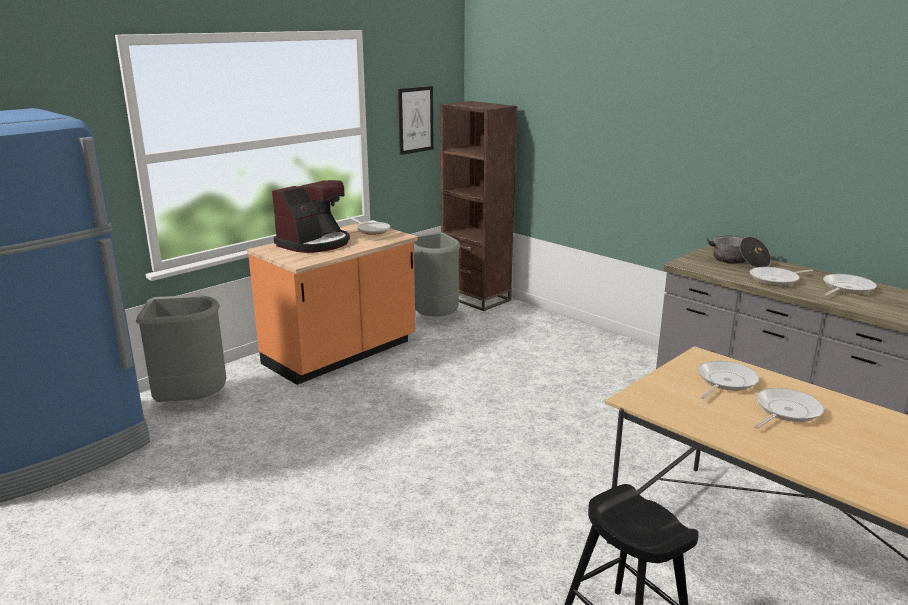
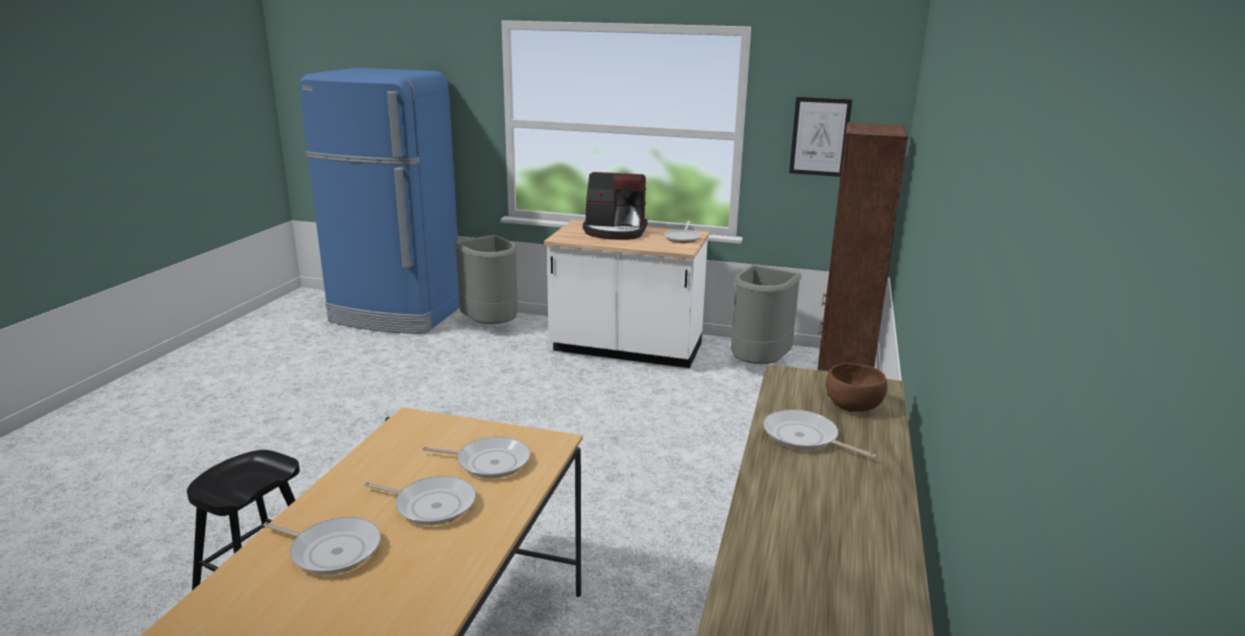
camera: 60 degrees right, 0 degrees up
(341, 354) = (626, 349): orange counter -> white counter
(738, 261) = (854, 406): cooking pot -> brown bowl
(846, 288) = (840, 495): frying pan -> frying pan (332, 550)

